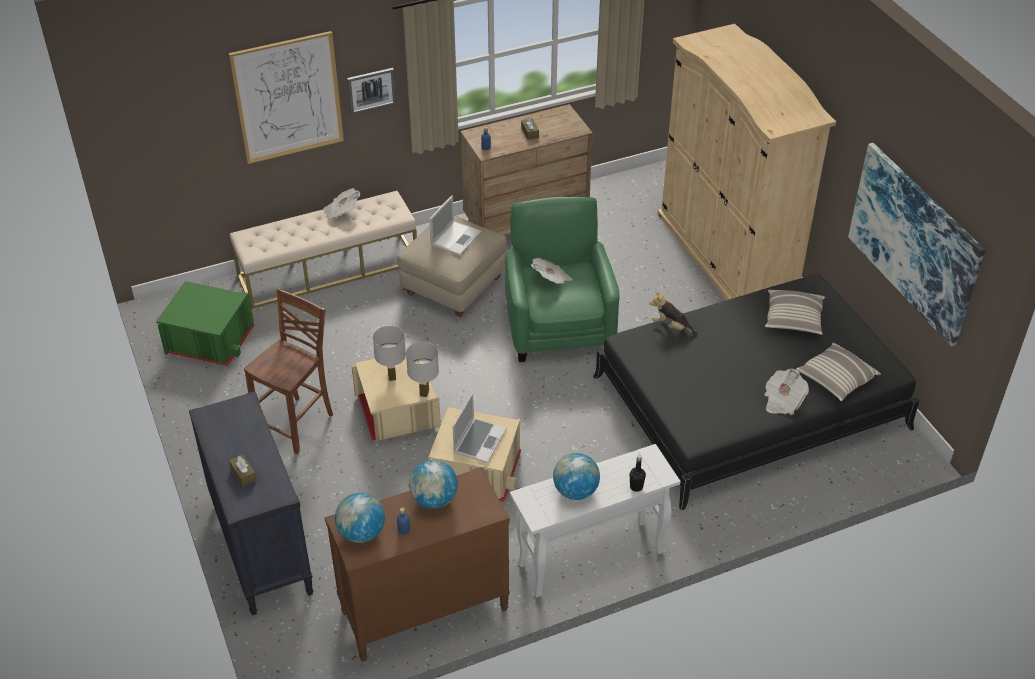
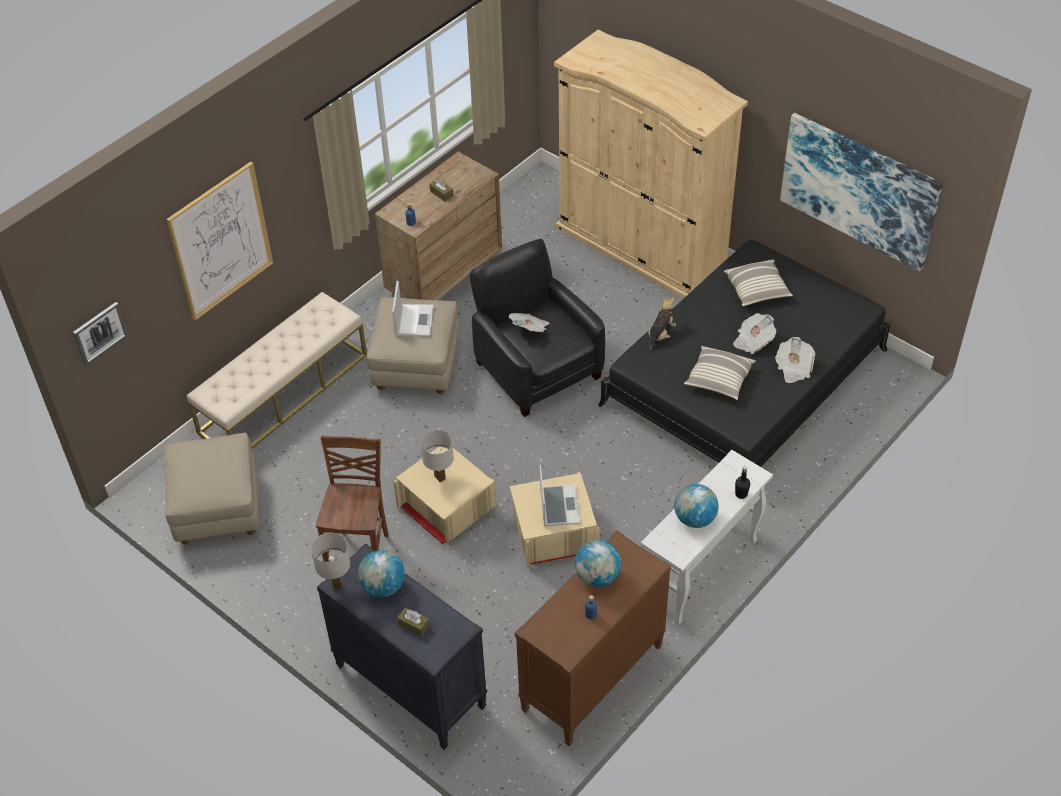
camera: 25 degrees left, 5 degrees up
(210, 340) = (217, 508): green storage box -> beige ottoman
(341, 212) = (284, 333): newspaper -> newspaper (753, 341)
(361, 533) = (557, 633): globe -> globe (383, 586)
(371, 90) = (289, 204): picture -> picture (99, 333)
(424, 393) = (479, 481): white table lamp -> white table lamp (336, 584)
(559, 325) = (537, 368): green armchair -> black armchair
(671, 326) = (660, 335): plush toy -> plush toy turned 120 degrees clockwise
(836, 379) = (824, 332): pillow -> pillow (719, 380)

